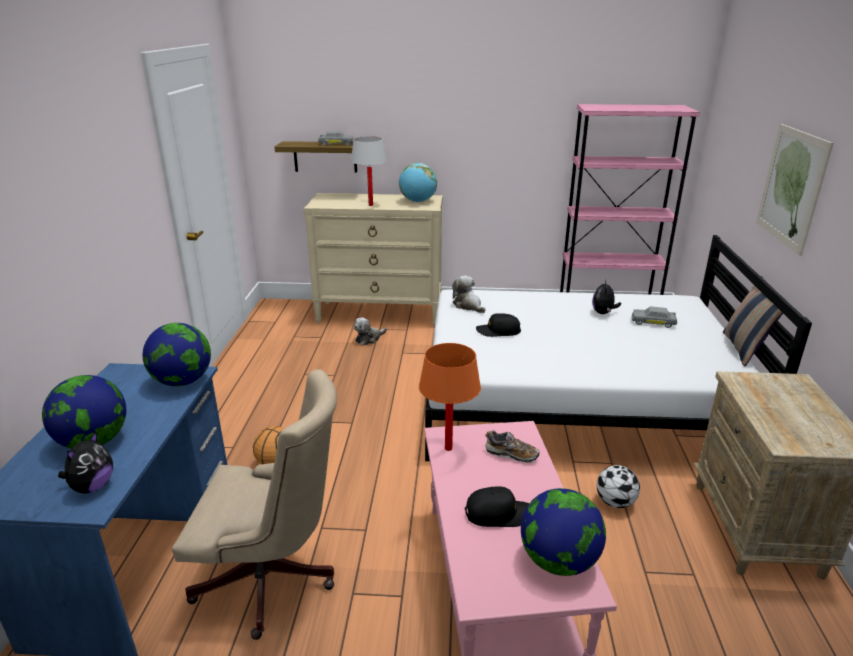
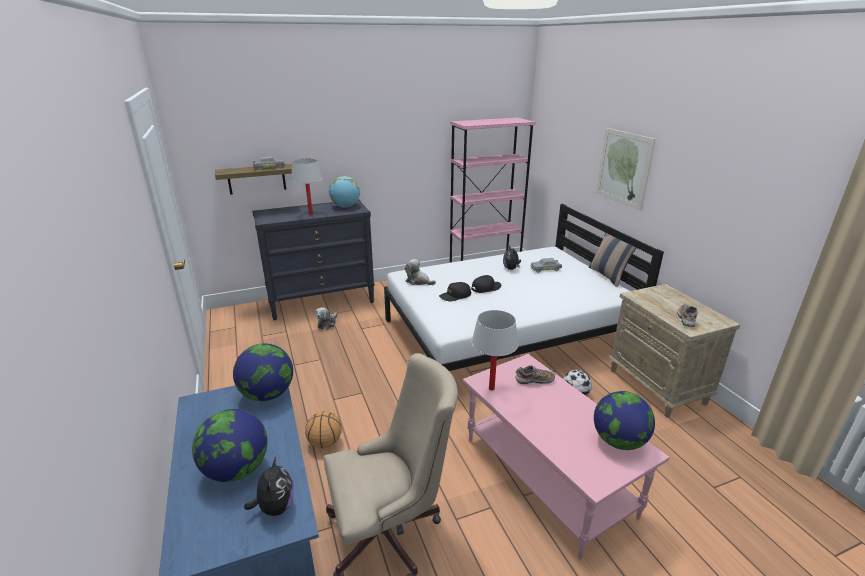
camera: 25 degrees left, 0 degrees up
(380, 314) = (322, 301): beige dresser -> black dresser
(448, 448) = (491, 389): orange table lamp -> white table lamp
(498, 514) = (560, 423): black cap -> black cap (486, 288)
(790, 429) = (686, 319): none -> shoe

